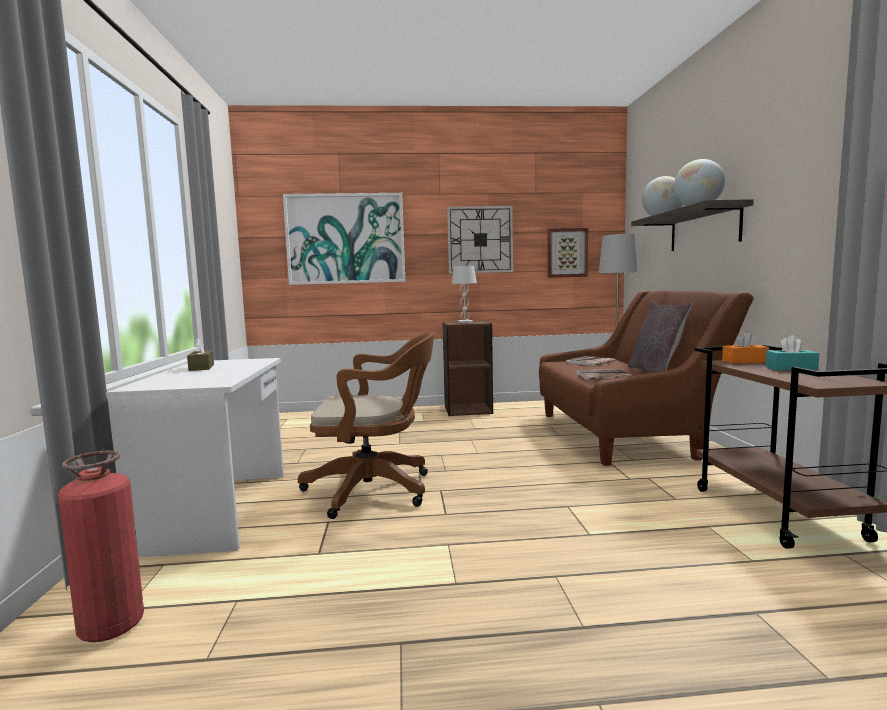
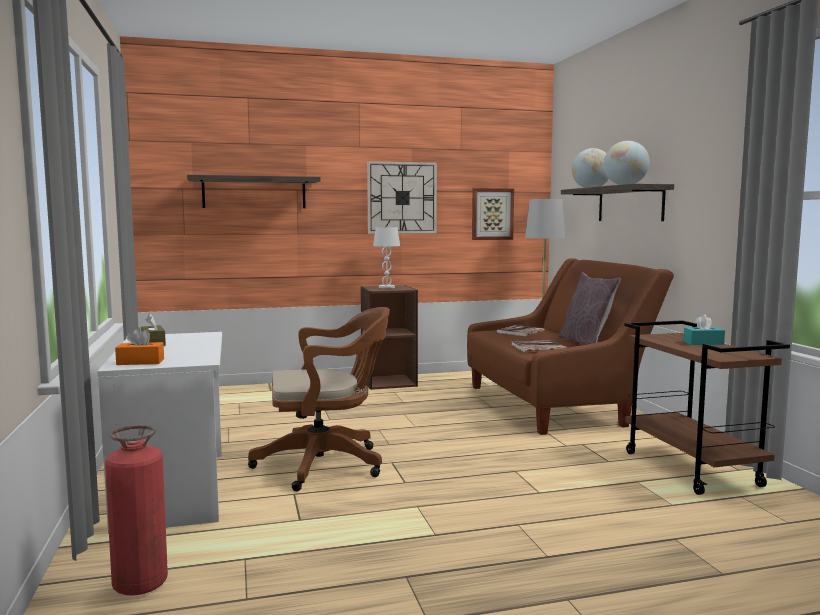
camera: 10 degrees left, 0 degrees up
(346, 239) = (254, 193): picture -> shelf
(744, 361) = (666, 336): orange tissue box -> orange tissue box (140, 362)

